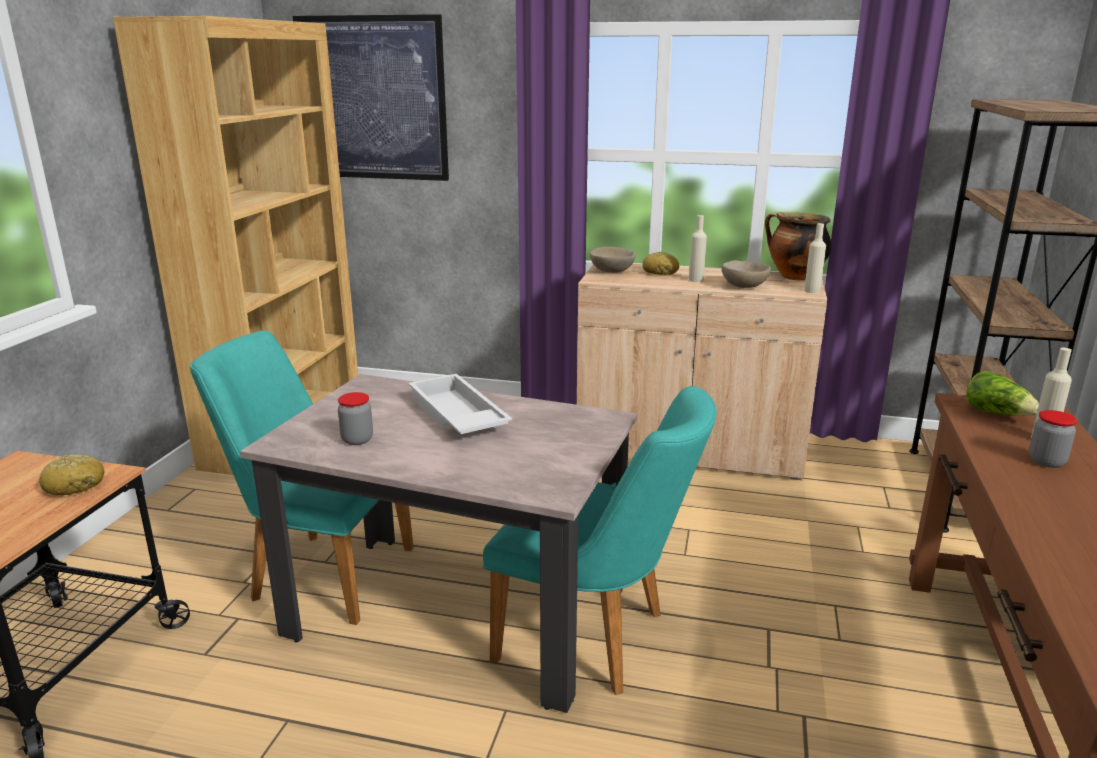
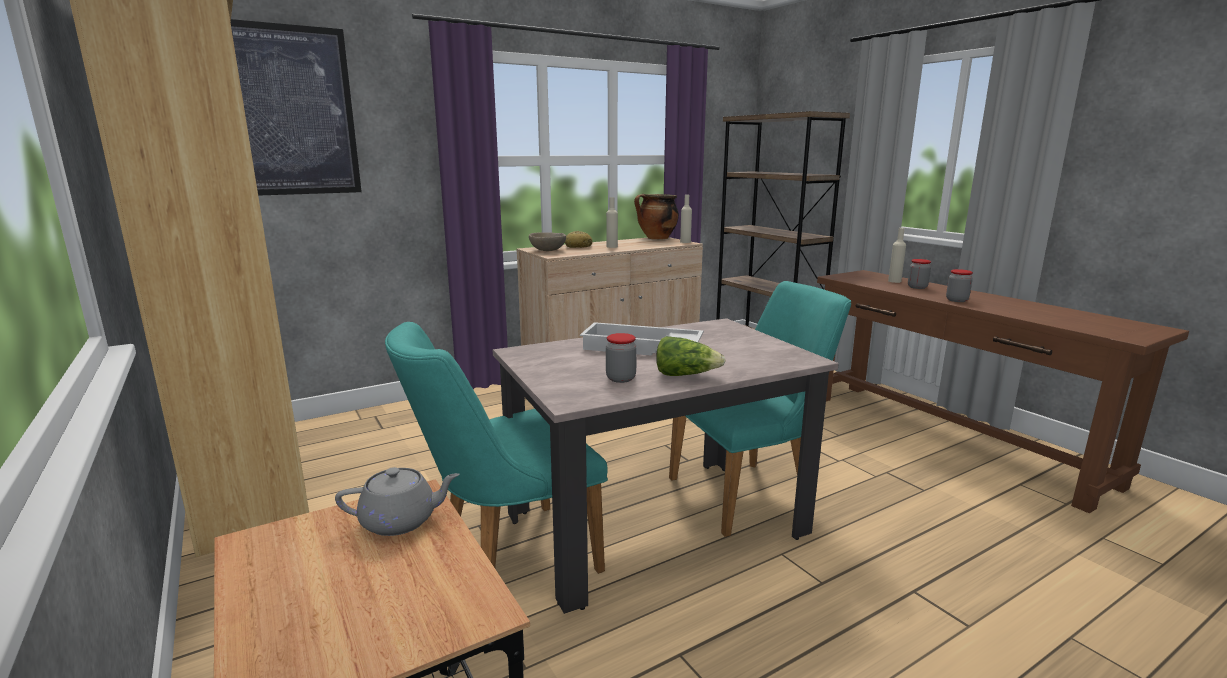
camera: 45 degrees left, 5 degrees down
(75, 485) = (401, 521): bread -> grey teapot
(744, 286) = (647, 245): beige bowl -> none
(997, 414) = (858, 277): lettuce -> lettuce (685, 375)
(1033, 506) = (956, 300): none -> jar

